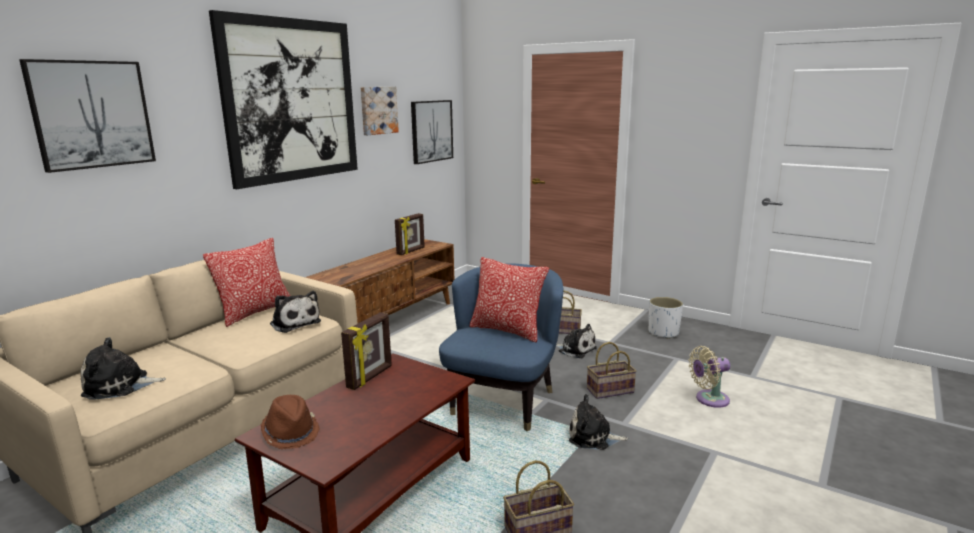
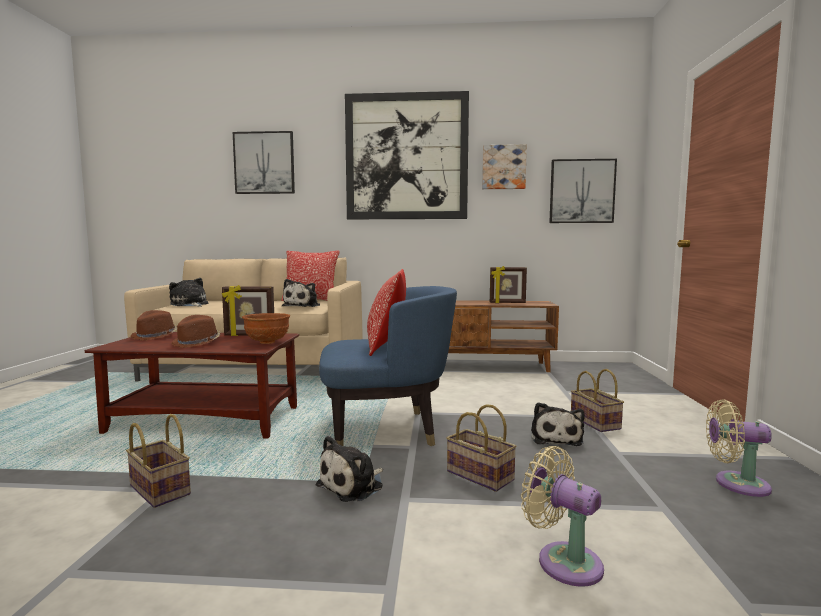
camera: 60 degrees right, 10 degrees down
(381, 408) = (197, 343): none -> brown hat
(426, 372) = (268, 342): none -> brown bowl
(593, 437) = (353, 485): plush toy -> plush toy turned 120 degrees counterclockwise
(663, 333) = (736, 484): white planter -> beige fan

